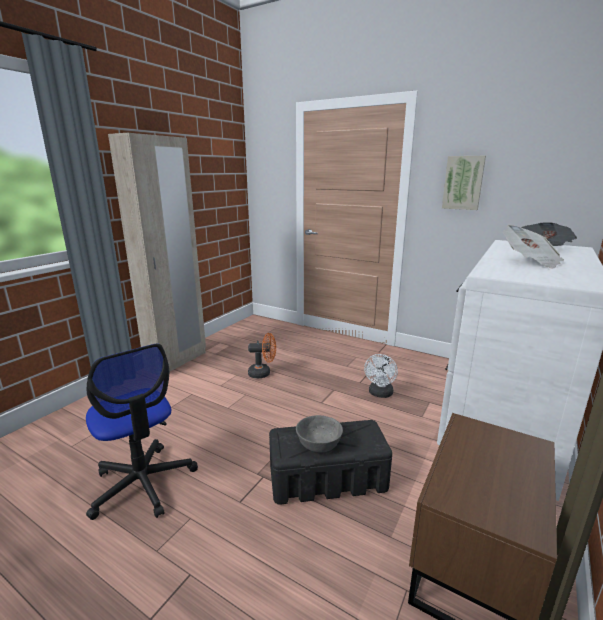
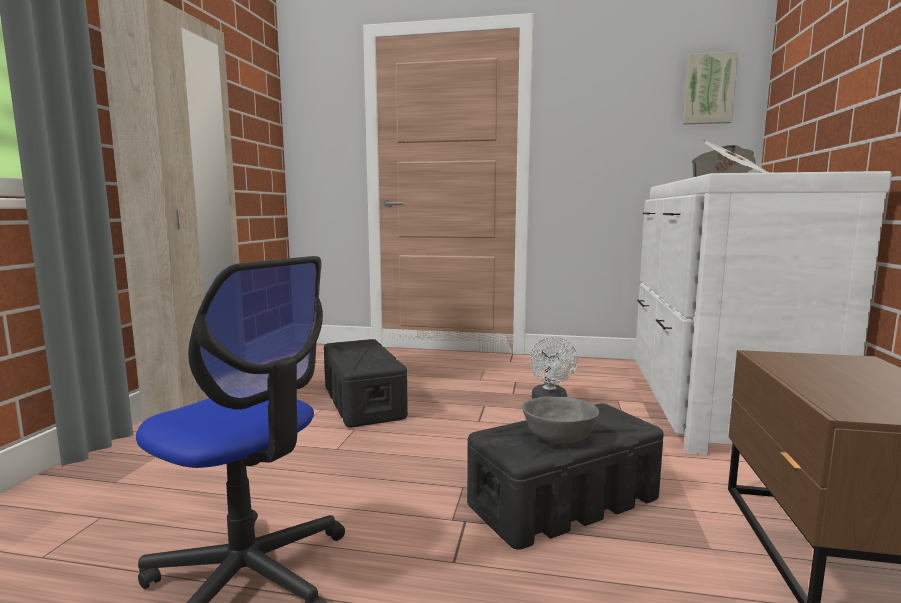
camera: 20 degrees left, 10 degrees down
(263, 373) = (363, 402): orange fan -> black storage box
(463, 183) = (599, 124): picture -> picture (708, 89)

